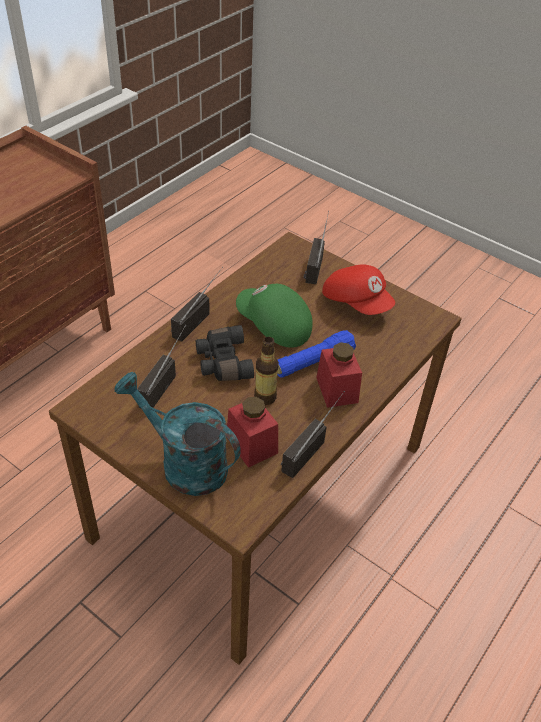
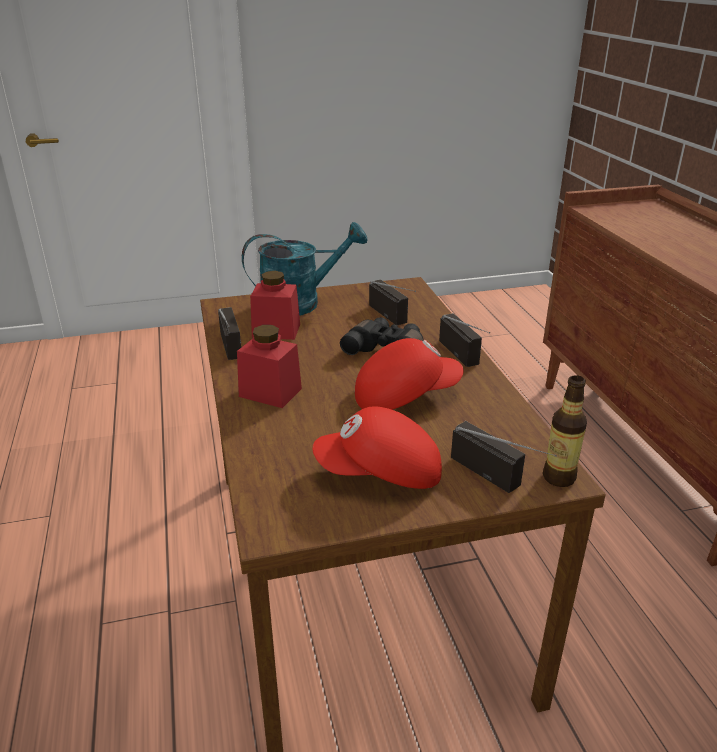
camera: 130 degrees right, 15 degrees down
(265, 397) = (316, 354): bottle -> bottle (559, 477)
(273, 326) = (405, 395): green cap -> red cap
(313, 362) = (323, 396): blue flashlight -> none

